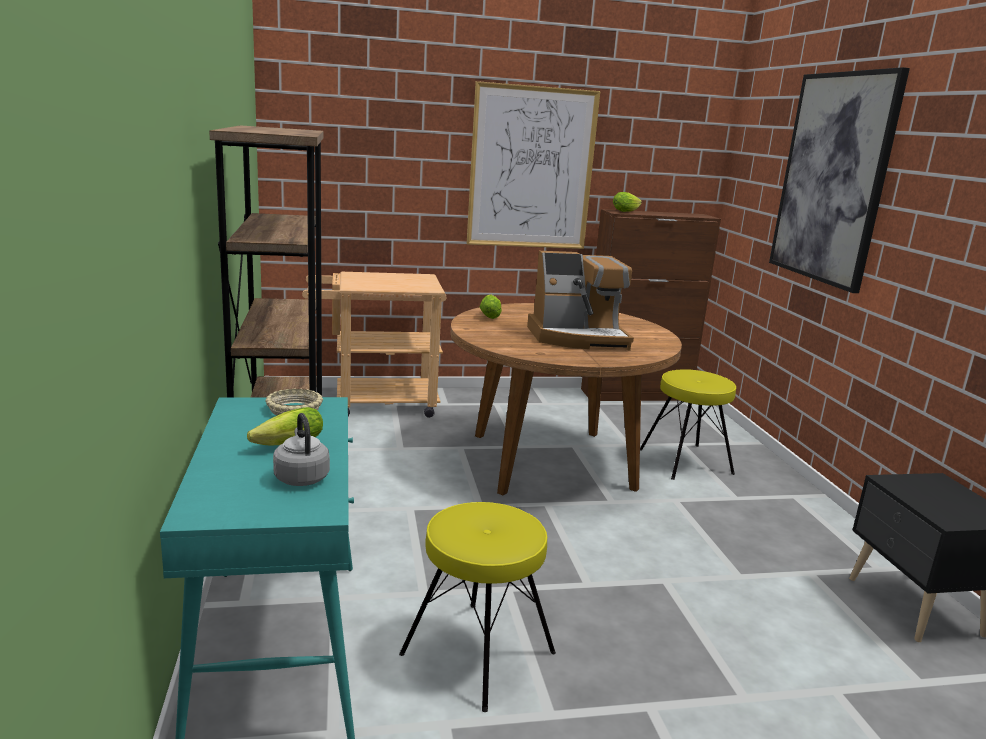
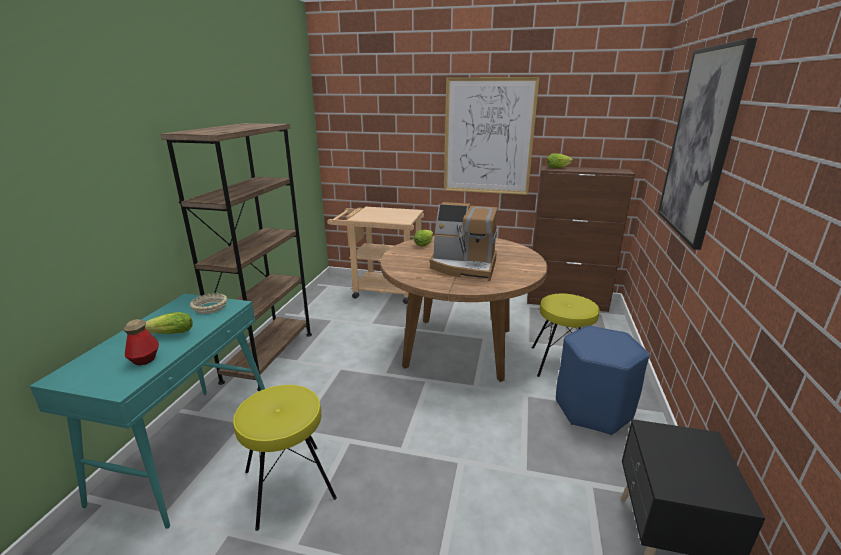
camera: 25 degrees right, 5 degrees up
(301, 477) = (145, 359): grey kettle -> bottle
(758, 503) = (593, 409): none -> blue stool

